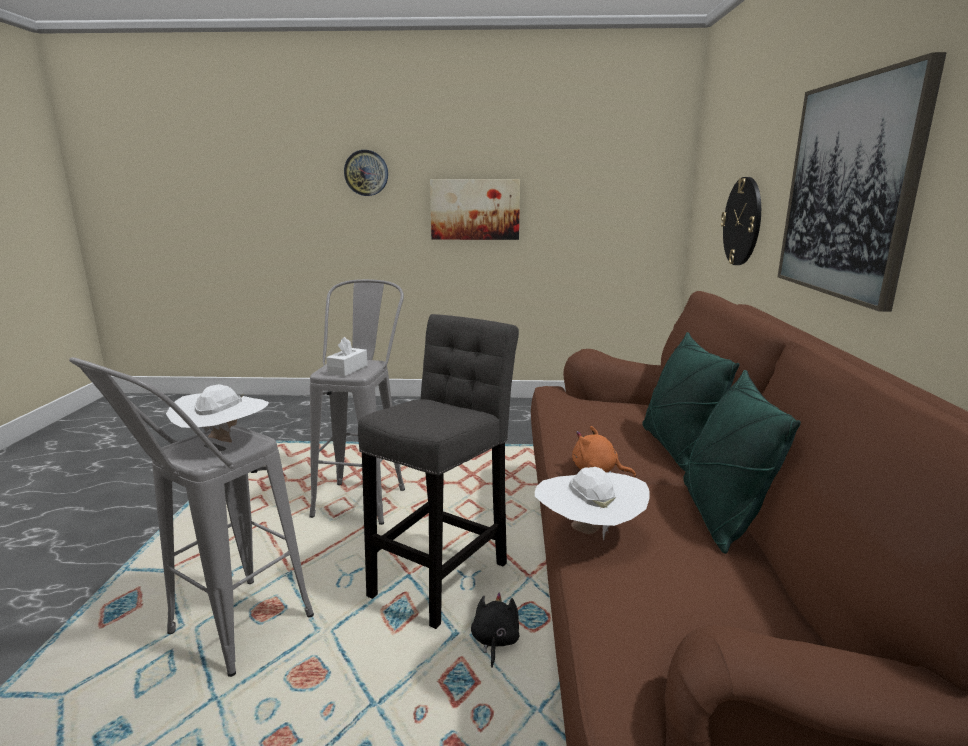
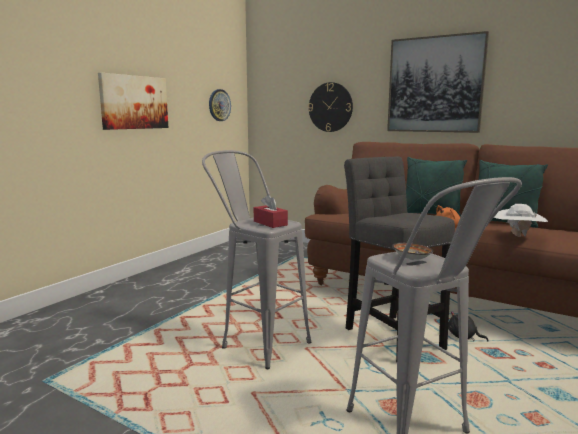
camera: 60 degrees left, 5 degrees down
(223, 443) = (411, 260): white hat -> bowl
(348, 369) = (270, 223): white tissue box -> red tissue box
(366, 173) = (36, 60): wall clock -> wall clock (219, 105)

